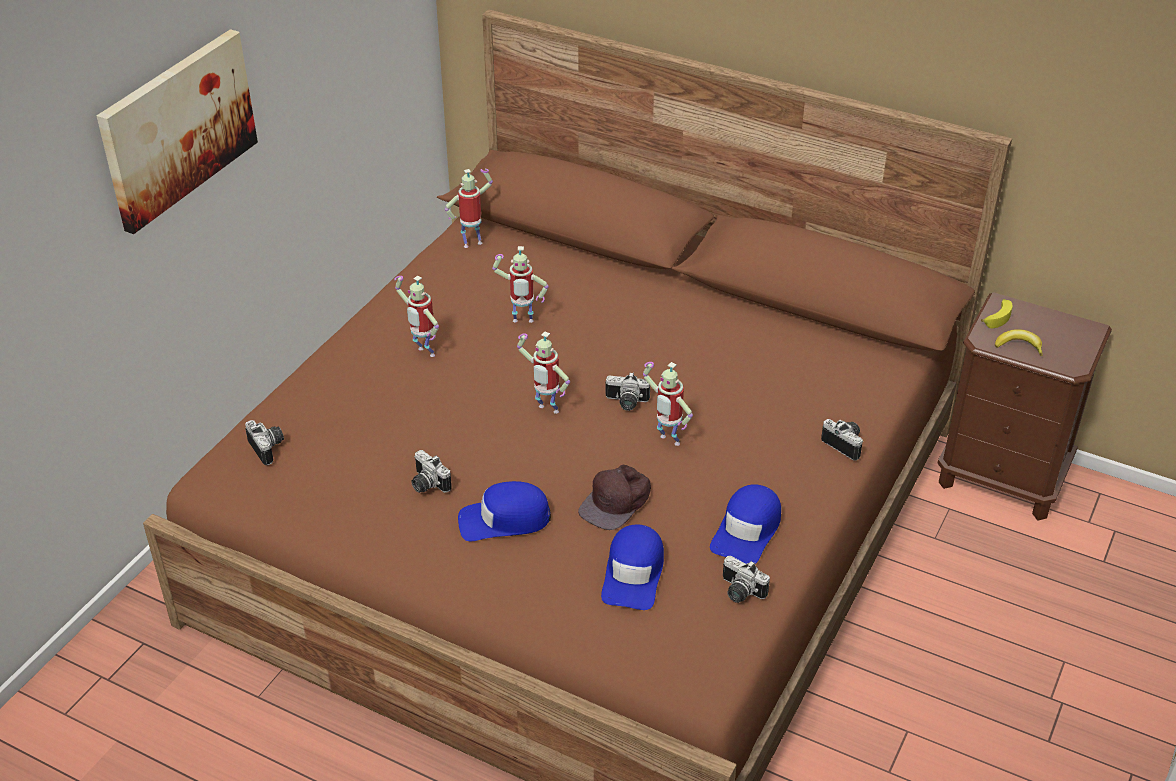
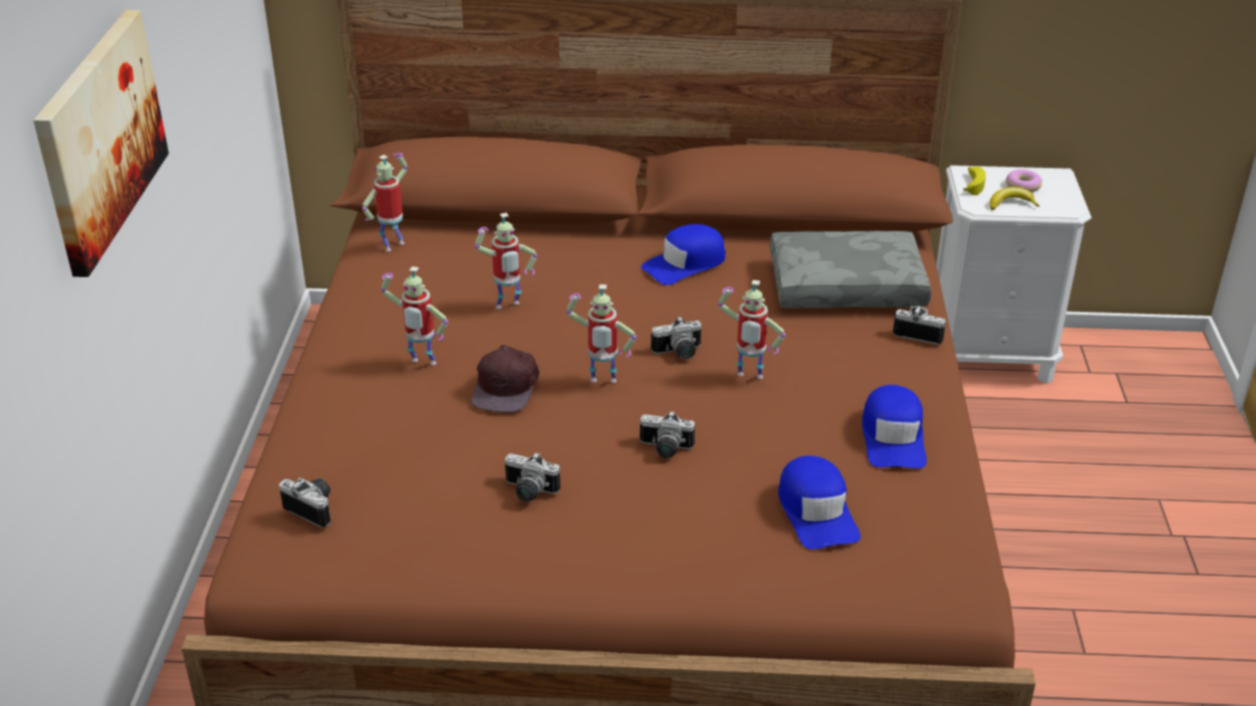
camera: 25 degrees left, 5 degrees down
(504, 520) = (639, 502): blue cap -> blue cap (685, 264)
(616, 502) = (743, 449): brown cap -> brown cap (507, 386)
(739, 592) = (931, 496): camera -> camera (664, 449)
(815, 382) = (847, 285): none -> grey pillow
(1002, 478) = (989, 356): brown nightstand -> white nightstand
(1045, 331) = (1023, 186): none -> donut

